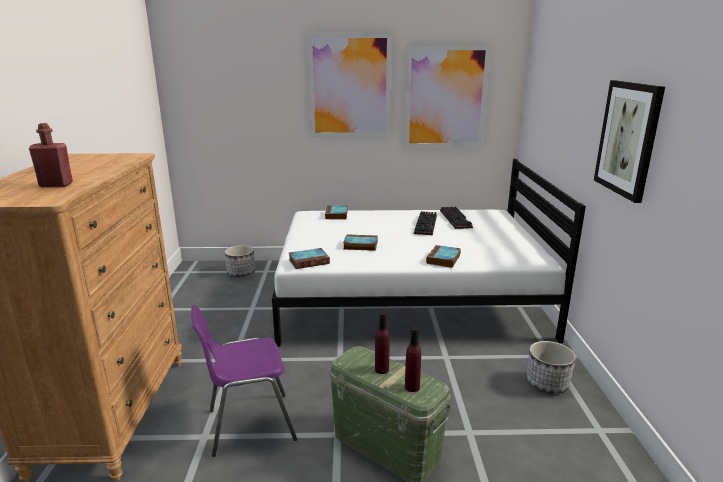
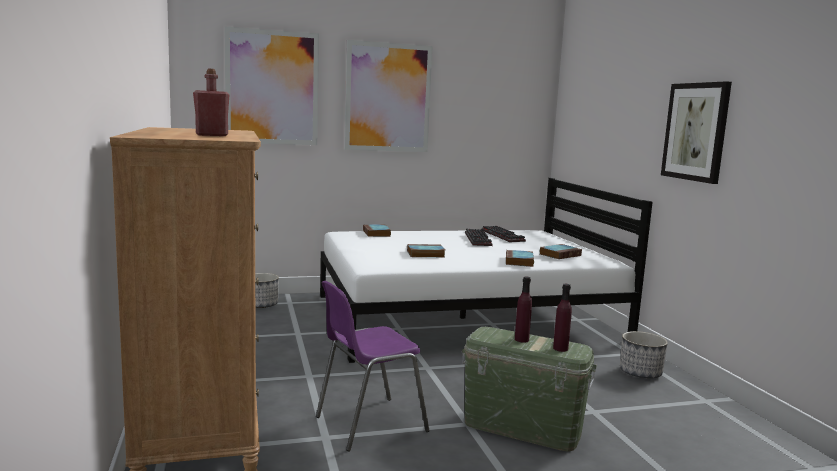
camera: 15 degrees left, 10 degrees down
(309, 261) = (385, 265): book -> book (560, 255)
(445, 97) = (483, 114): picture -> picture (272, 88)

